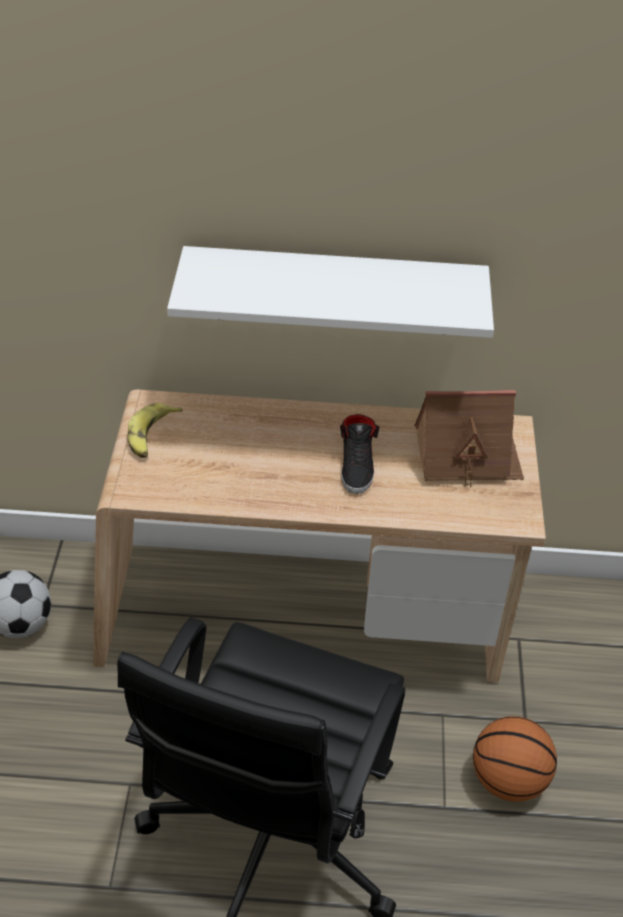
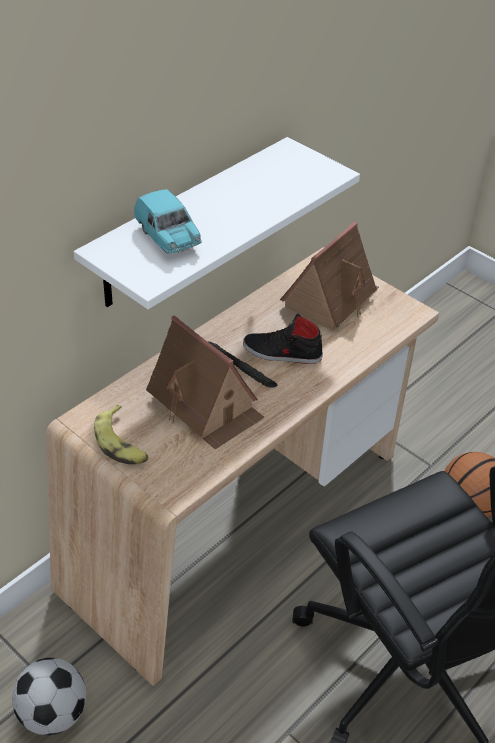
camera: 50 degrees left, 0 degrees up
(243, 456) = (206, 405): none -> toy house
(255, 278) = (168, 238): none -> turquoise toy car
(309, 451) = (240, 367): none -> black flashlight
(357, 465) = (282, 353): black shoe -> black shoe turned 150 degrees clockwise

